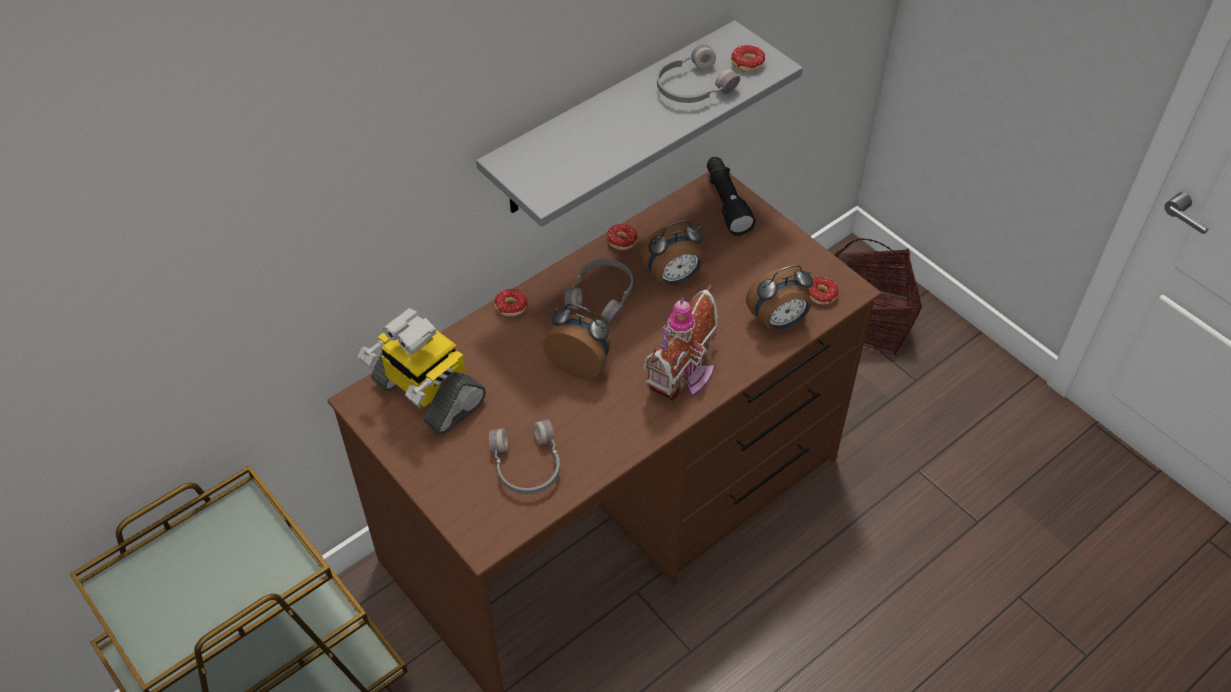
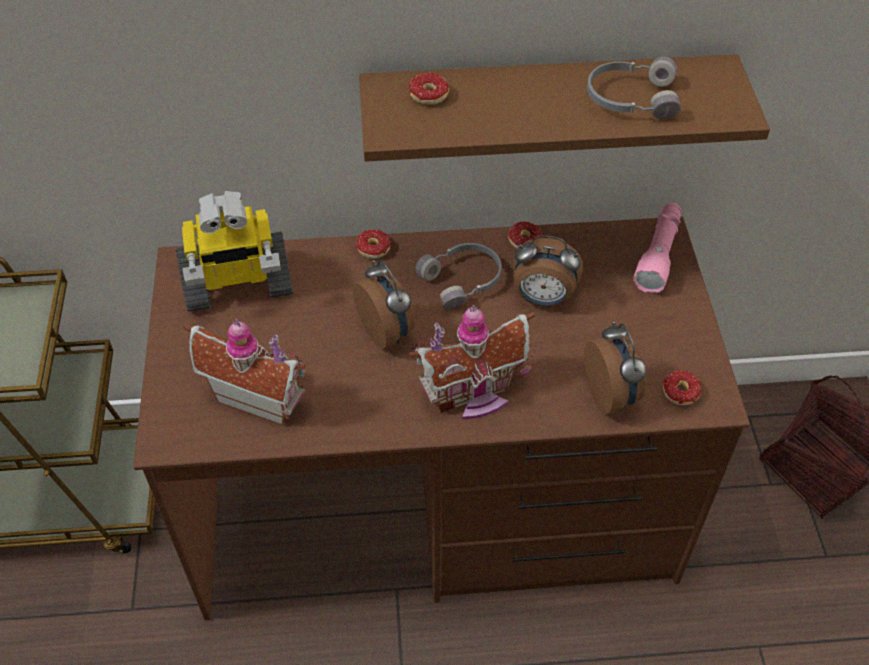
camera: 35 degrees right, 0 degrees up
(427, 393) = (237, 285): toy robot -> toy robot turned 90 degrees counterclockwise
(526, 465) = (259, 395): grey headphones -> toy house
(612, 120) = (546, 104): grey shelf -> brown shelf
(726, 202) = (658, 254): black flashlight -> pink flashlight
(748, 67) = (708, 104): donut -> donut (425, 99)
(778, 322) = (611, 395): alarm clock -> alarm clock turned 120 degrees counterclockwise

